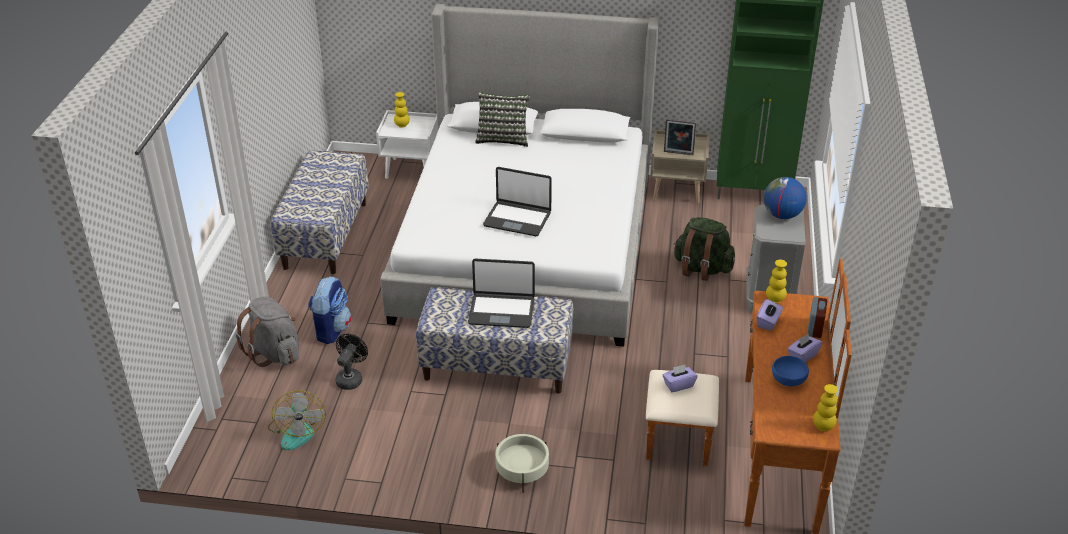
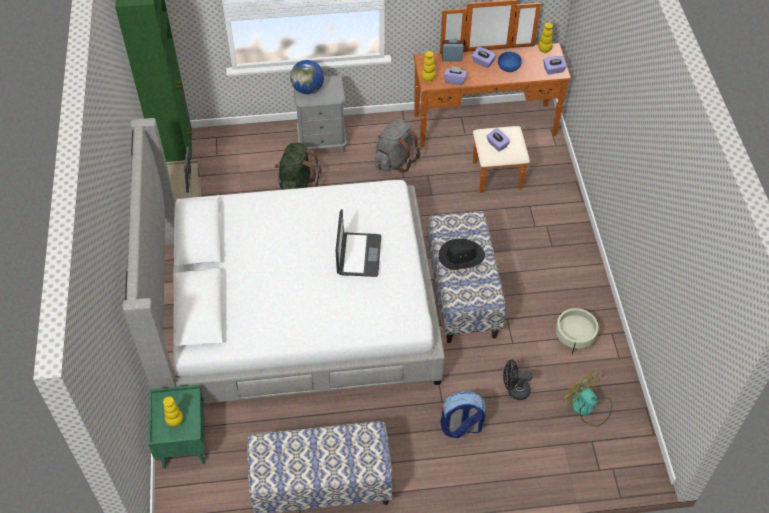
camera: 105 degrees left, 15 degrees up
(274, 353) = (507, 461): grey backpack -> grey backpack (395, 160)
(297, 430) = (587, 407): fan -> fan turned 105 degrees counterclockwise
(411, 170) = (183, 442): white nightstand -> green nightstand
(501, 311) = (461, 256): laptop -> black hat
(503, 138) = (222, 298): pillow -> none
(522, 471) = (563, 253): beige planter -> beige planter (574, 336)
(775, 425) = (554, 70): none -> purple tissue box

